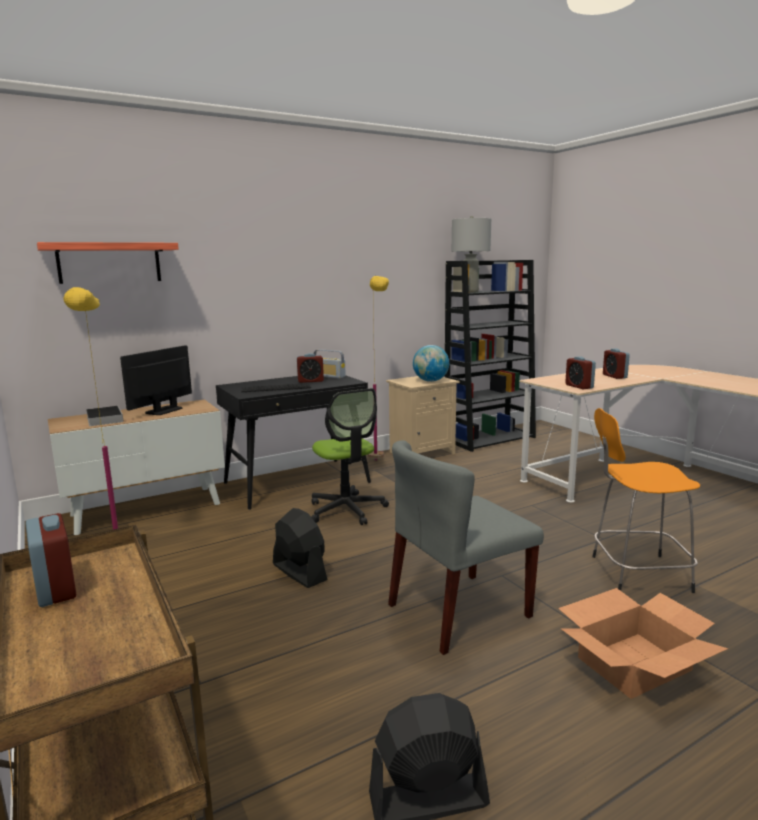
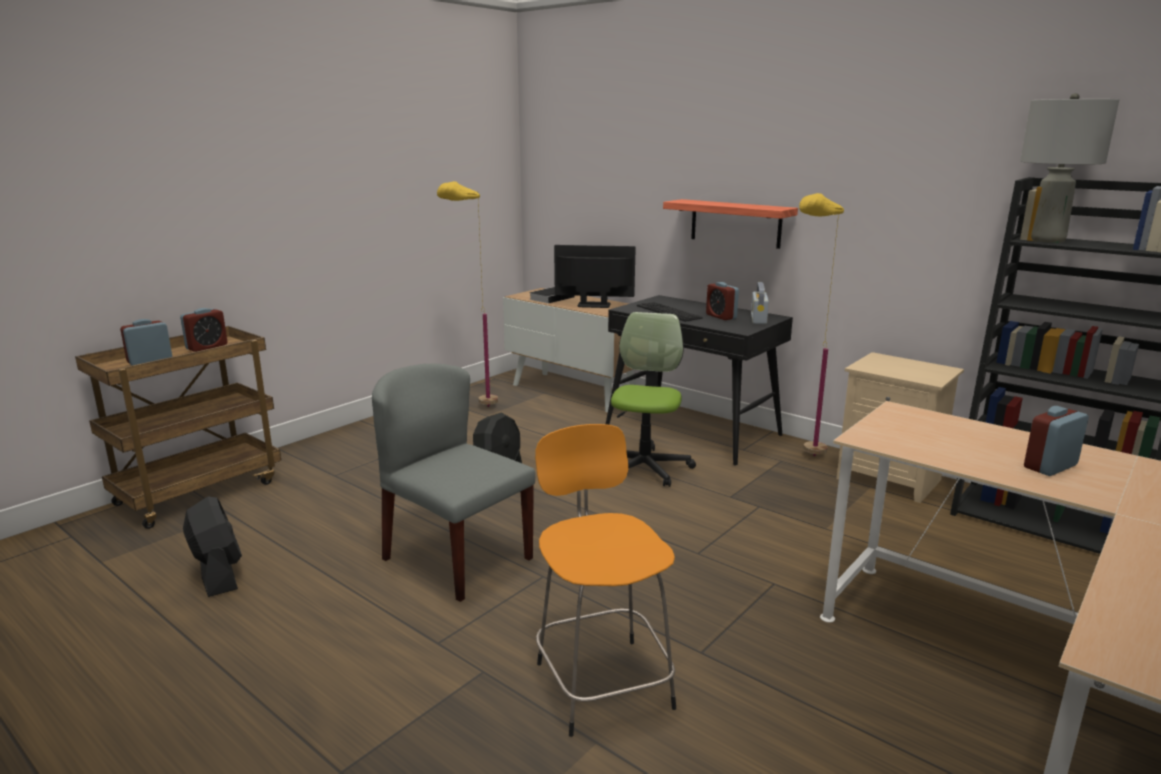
camera: 70 degrees right, 5 degrees up
(109, 263) = (593, 156): shelf -> shelf (735, 223)
(347, 510) = (644, 468): office chair -> office chair turned 150 degrees clockwise
(430, 381) = (906, 372): globe -> none
(579, 386) = (891, 439): alarm clock -> alarm clock (150, 361)
(633, 664) = (385, 671): cardboard box -> none

